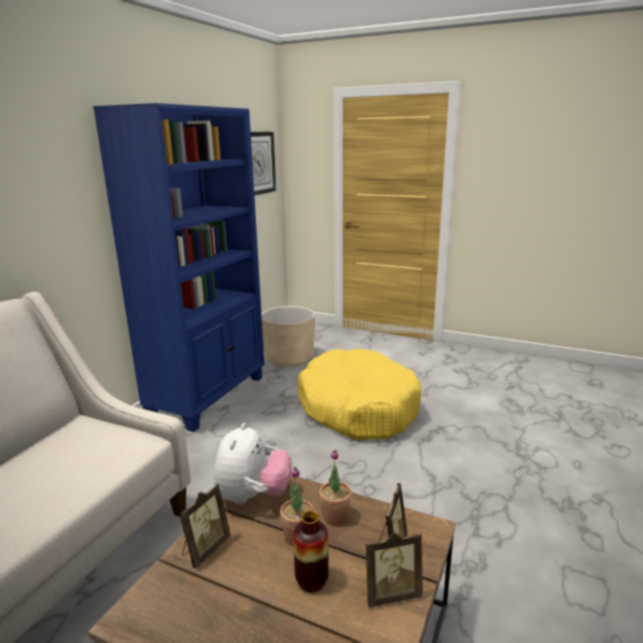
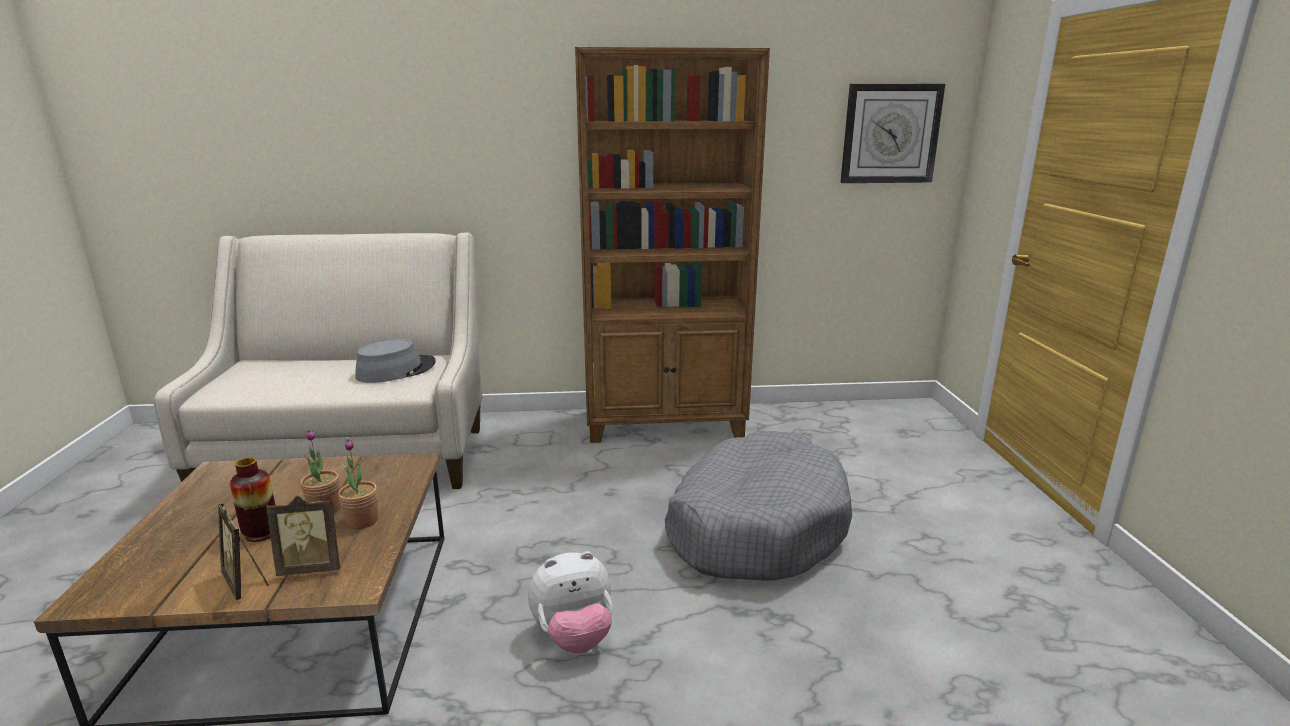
camera: 60 degrees right, 0 degrees up
(78, 446) = (396, 370): none -> grey hat
(205, 549) = (298, 472): picture frame -> none
(209, 396) = (665, 424): blue bookcase -> brown bookcase
(253, 496) = (381, 470): plush toy -> plush toy (574, 637)
(289, 359) = (816, 437): beige planter -> none
(357, 407) = (755, 526): yellow dog bed -> grey dog bed

